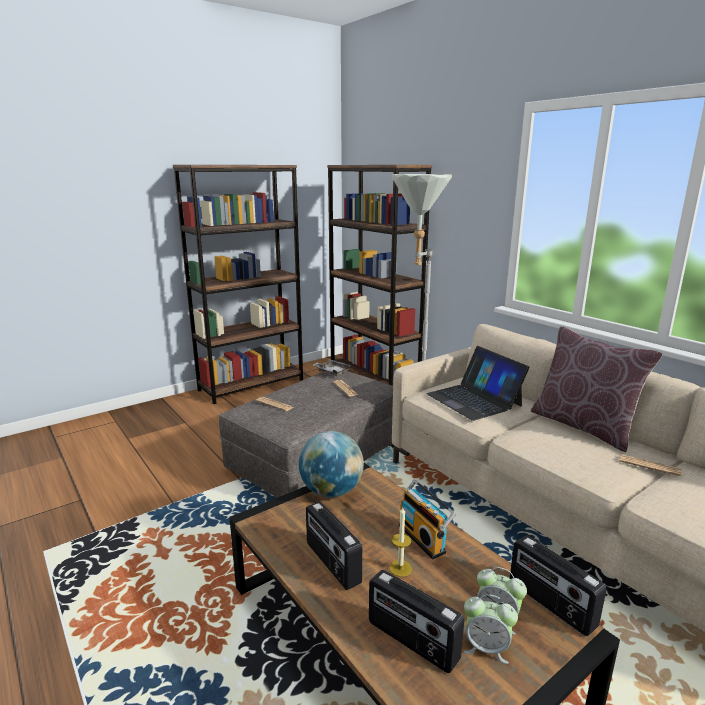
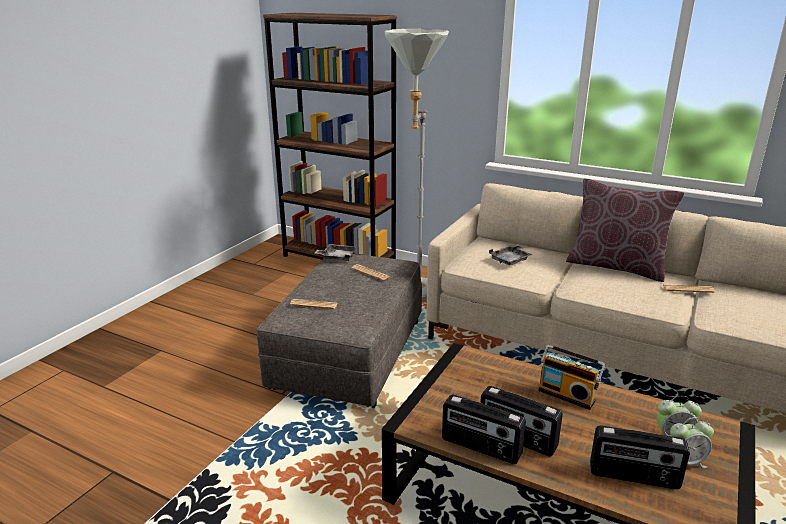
camera: 25 degrees left, 5 degrees up
(251, 385) = (204, 289): brown bookcase -> none
(331, 491) = (453, 377): globe -> none
(400, 568) = (573, 425): candle -> none
(474, 399) = (511, 260): laptop -> grey tray
(550, 604) = (696, 416): radio -> radio (480, 448)

